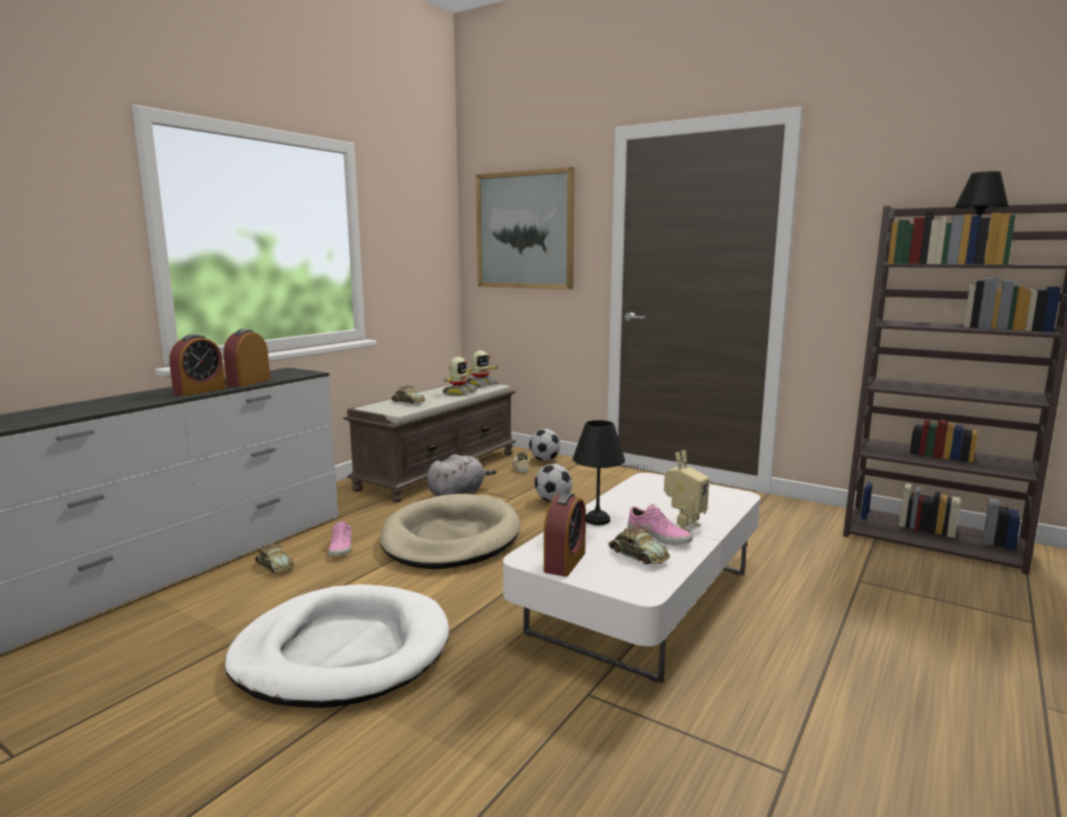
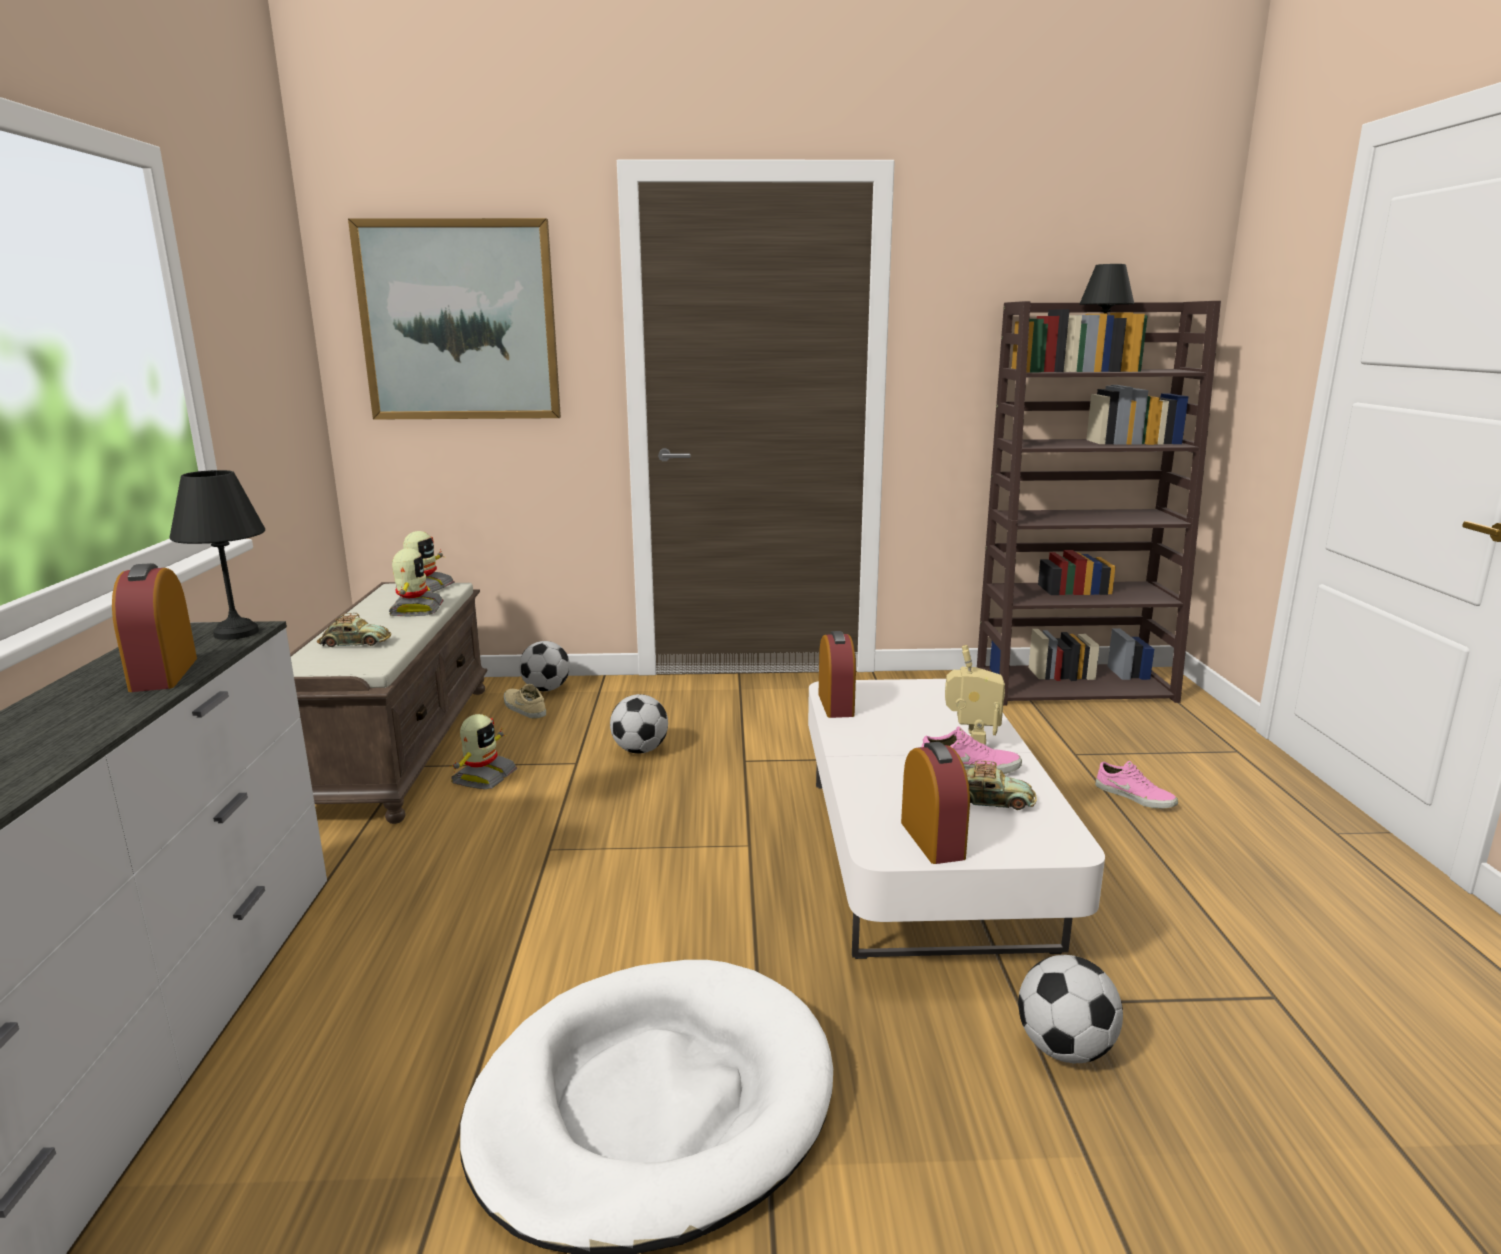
camera: 35 degrees left, 5 degrees up
(199, 391) = (96, 718): alarm clock -> alarm clock (836, 705)
(274, 566) = (321, 1014): toy car -> none
(342, 548) = (408, 934): pink shoe -> pink shoe (1135, 796)
(451, 538) = (569, 854): beige dog bed -> none
(458, 493) = (483, 777): grey plush toy -> toy robot
(579, 726) = (1063, 1049): none -> football
(598, 519) = (871, 766): black table lamp -> black table lamp (237, 632)

